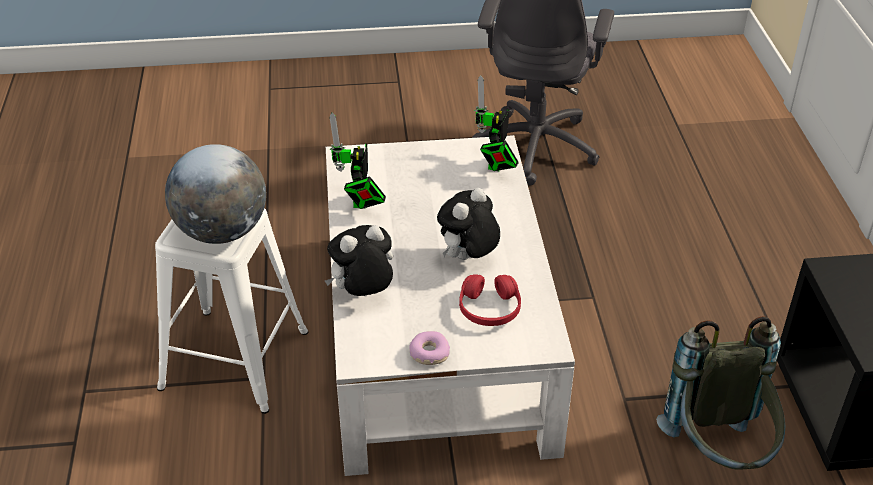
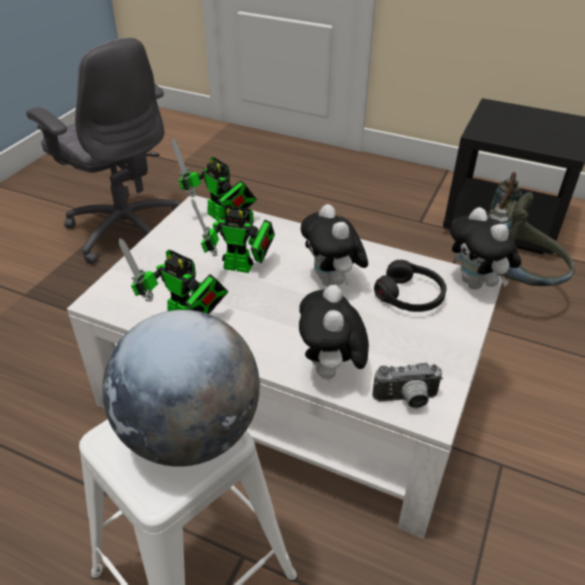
camera: 60 degrees left, 0 degrees up
(363, 343) = (406, 400): none -> camera
(429, 353) = (448, 358): donut -> none
(441, 204) = (242, 267): none -> toy robot
(489, 309) = (410, 296): red headphones -> black headphones
(544, 345) = (476, 284): none -> plush toy

